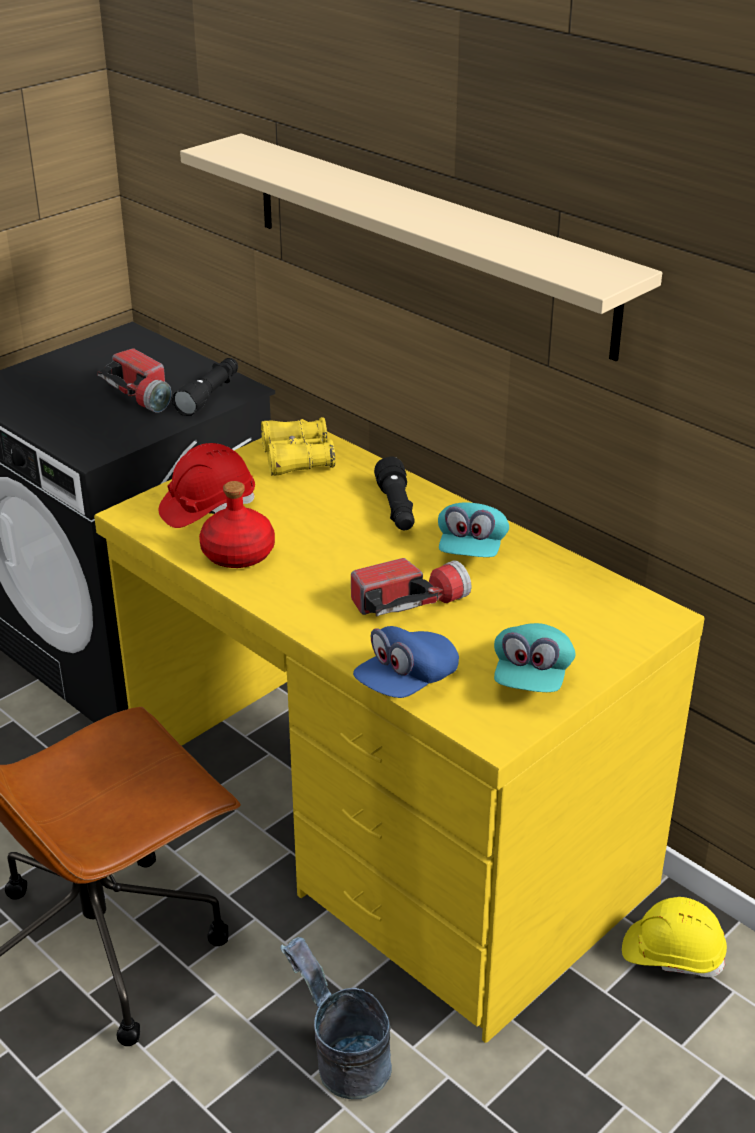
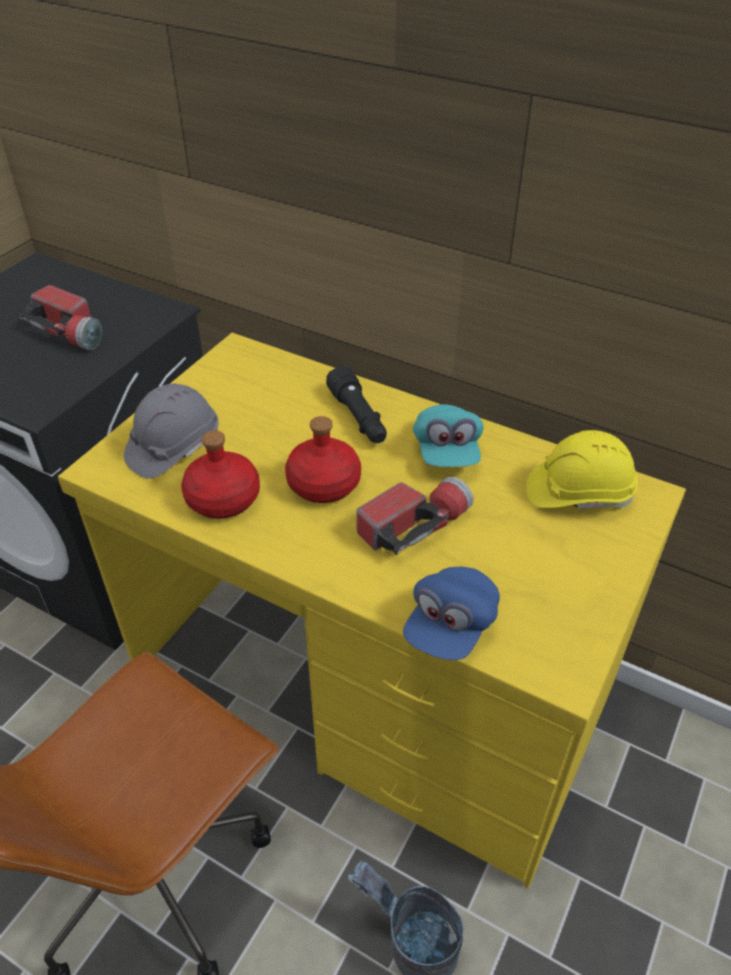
camera: 15 degrees left, 10 degrees up
(207, 507) = (173, 447): red hard hat -> grey hard hat
(209, 395) = (138, 323): black flashlight -> none
(297, 459) = (243, 377): yellow binoculars -> none
(338, 558) = (324, 484): none -> red bottle
(426, 241) = (362, 143): beige shelf -> none
(531, 677) = (567, 593): turquoise cap -> none
(672, 954) = (645, 754): yellow hard hat -> yellow hard hat (578, 492)

